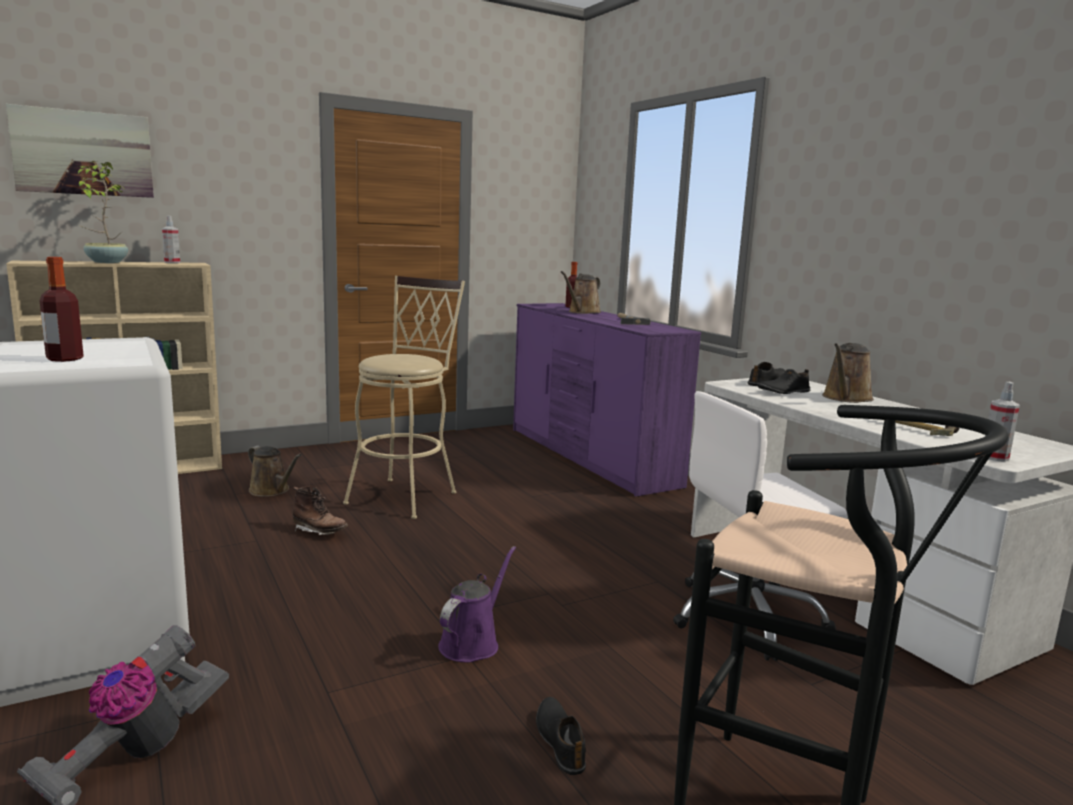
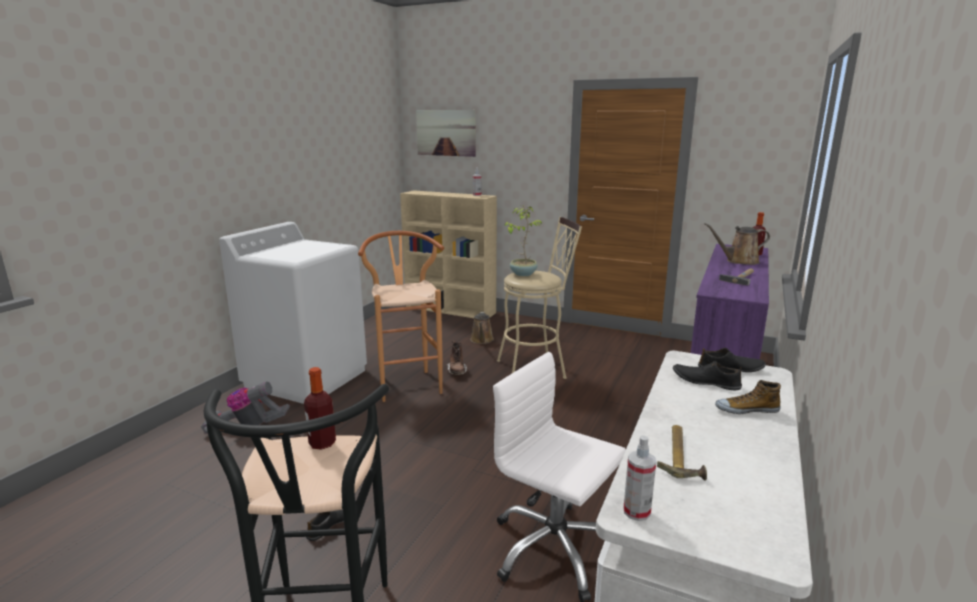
camera: 55 degrees right, 5 degrees up
(65, 359) = (287, 253): bottle -> bottle (322, 443)
(105, 262) = (444, 193): potted plant -> potted plant (522, 274)
(279, 569) = (407, 382): none -> brown stool
(472, 643) = (398, 460): purple watering can -> none
(846, 398) = (746, 409): brown watering can -> shoe

